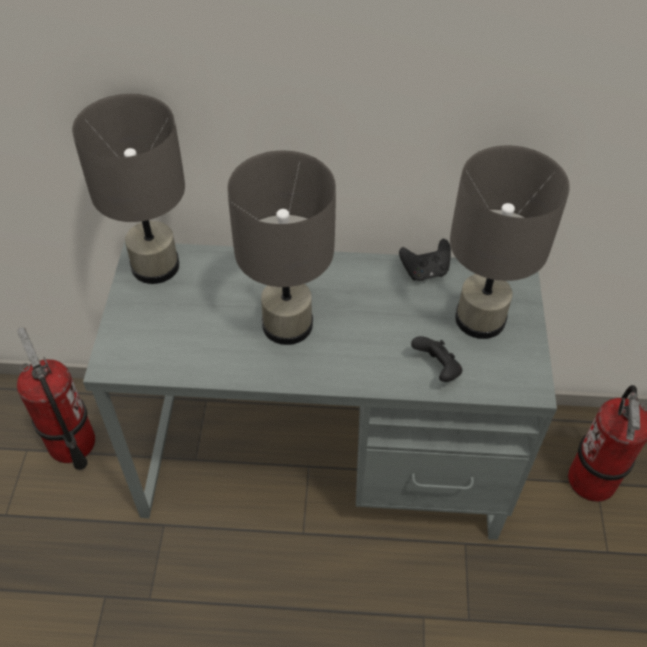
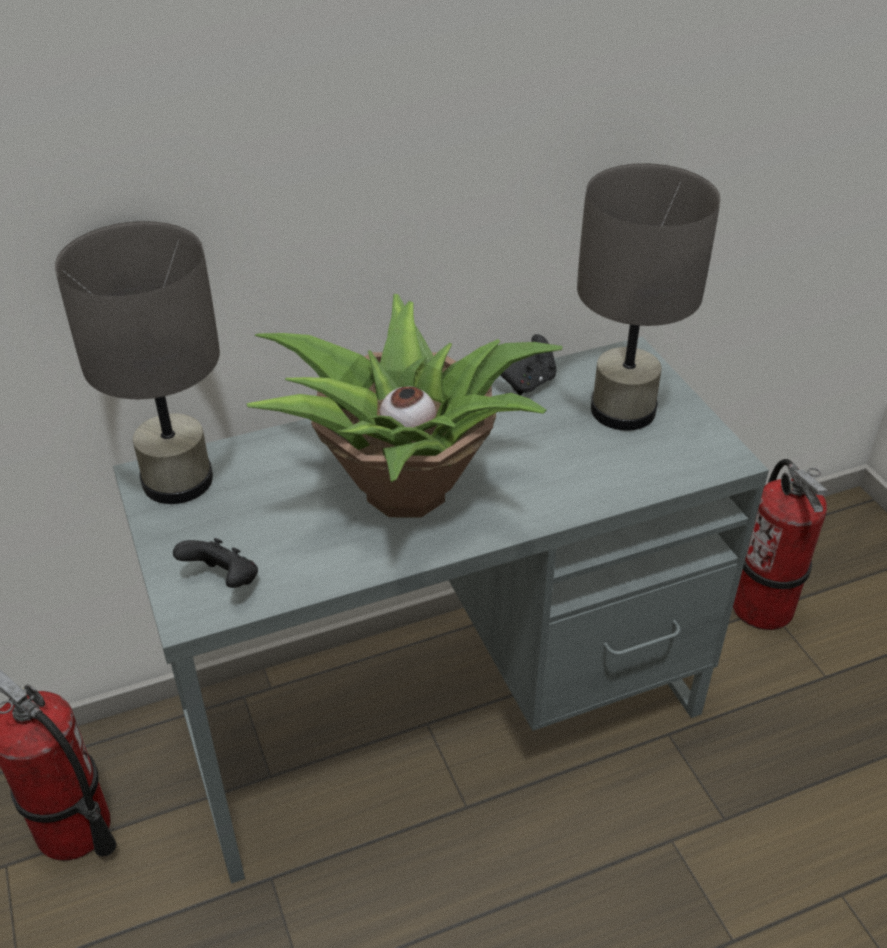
camera: 25 degrees left, 10 degrees down
(288, 325) = (402, 489): grey table lamp -> potted plant
(437, 369) = (612, 476): black game controller -> black game controller (223, 581)

